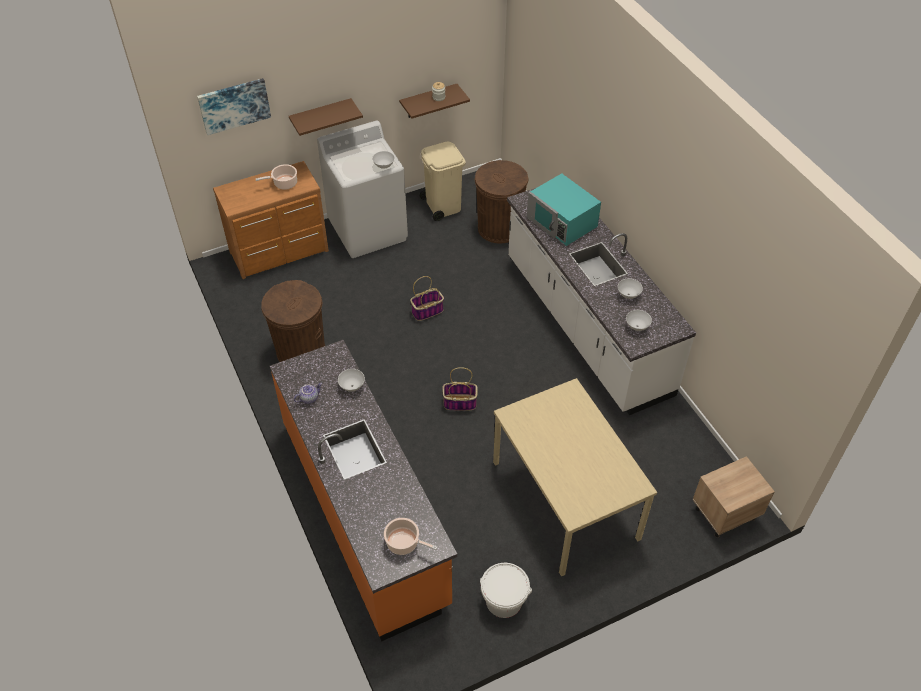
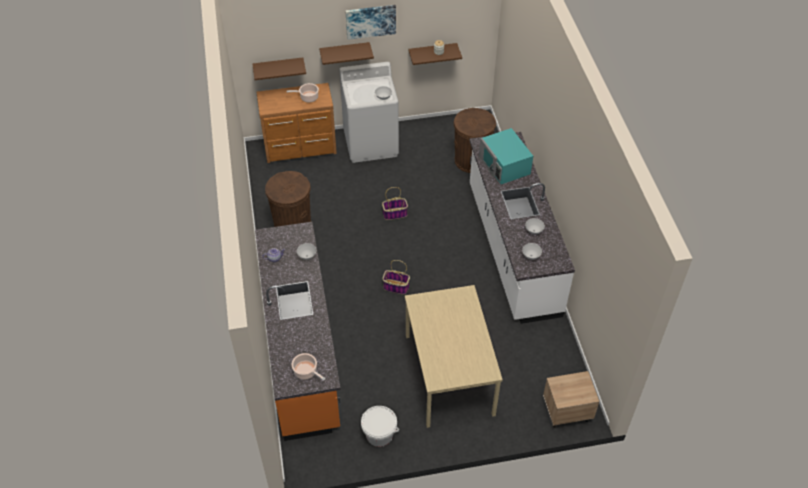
camera: 15 degrees right, 0 degrees up
(234, 105) = (278, 35): picture -> picture (370, 21)
(238, 150) = (278, 67): none -> brown shelf
(442, 205) = (434, 135): beige trash can -> none

